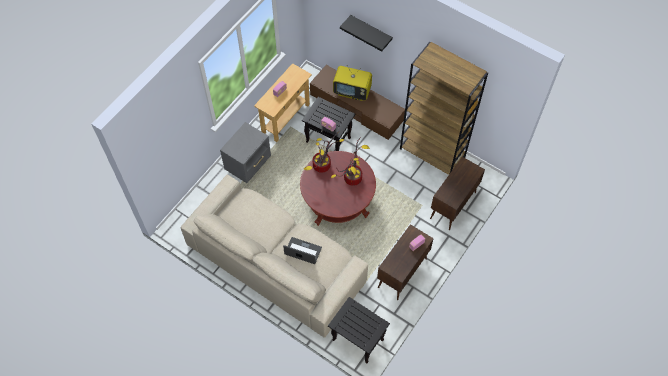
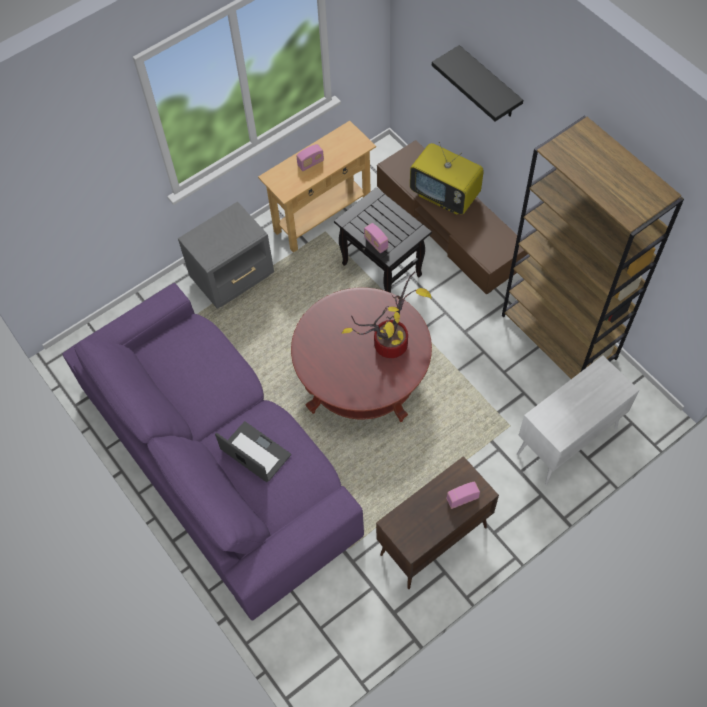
camera: 20 degrees right, 0 degrees up
(276, 261) = (219, 458): beige sofa -> purple sofa
(322, 167) = (343, 310): potted plant -> none
(357, 340) = (309, 642): black side table -> none
(452, 206) = (566, 442): brown cabinet -> white cabinet

